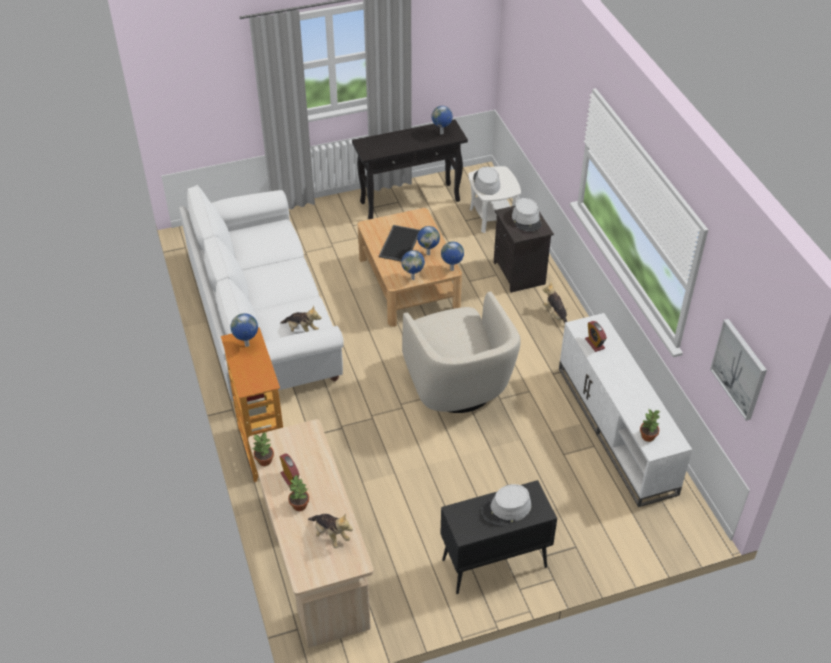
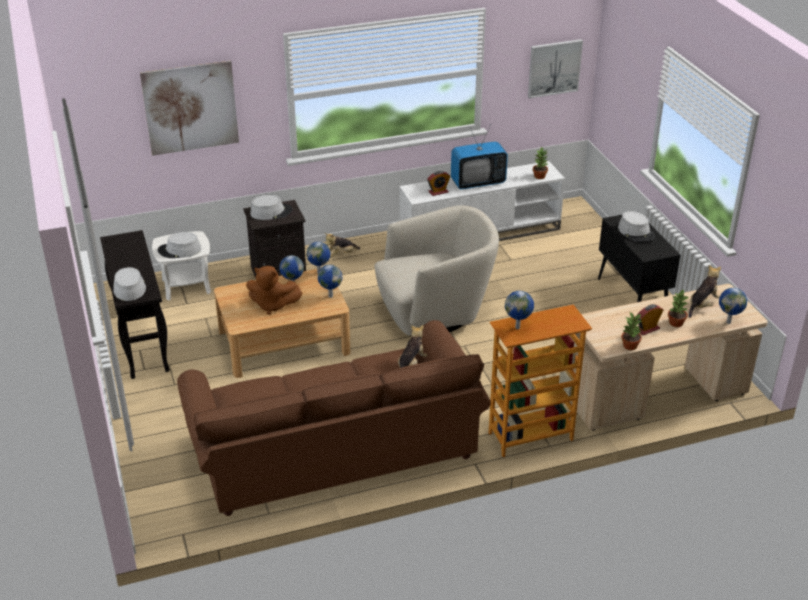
camera: 90 degrees left, 10 degrees down
(264, 320) = (334, 448): white sofa -> brown sofa
(379, 143) = (129, 287): none -> grey hat
(399, 243) = (272, 305): tray -> brown plush toy
(442, 133) = (125, 245): globe -> globe (729, 322)
(546, 90) = (190, 108): none -> picture
(622, 378) = (478, 182): none -> television

